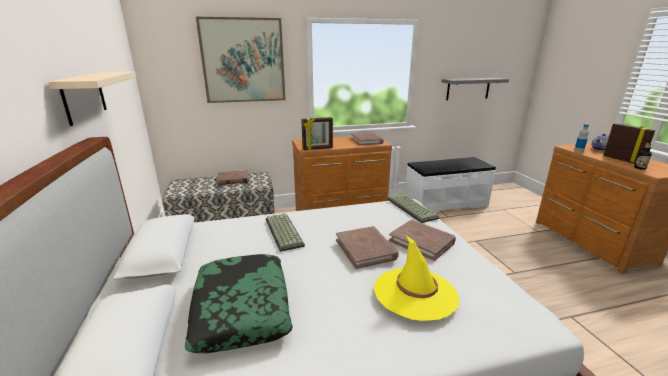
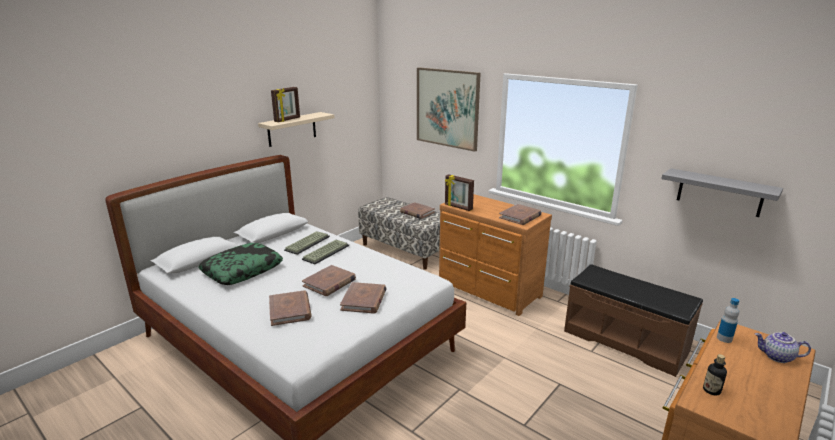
camera: 55 degrees right, 0 degrees up
(410, 208) = (418, 283): keyboard -> keyboard (307, 243)
(415, 293) = (290, 310): yellow hat -> brown book
(445, 203) = (625, 341): white bench -> brown bench
(622, 160) = (737, 376): picture frame -> picture frame (287, 120)

